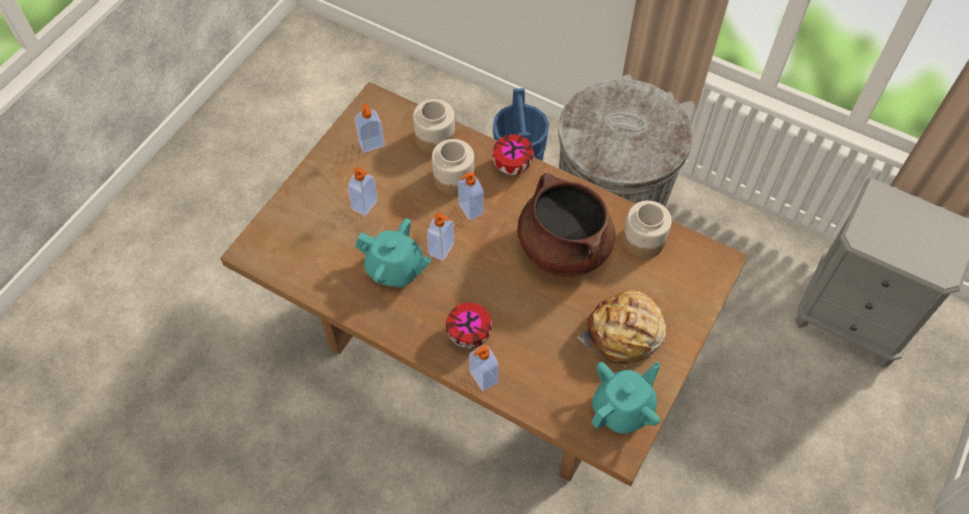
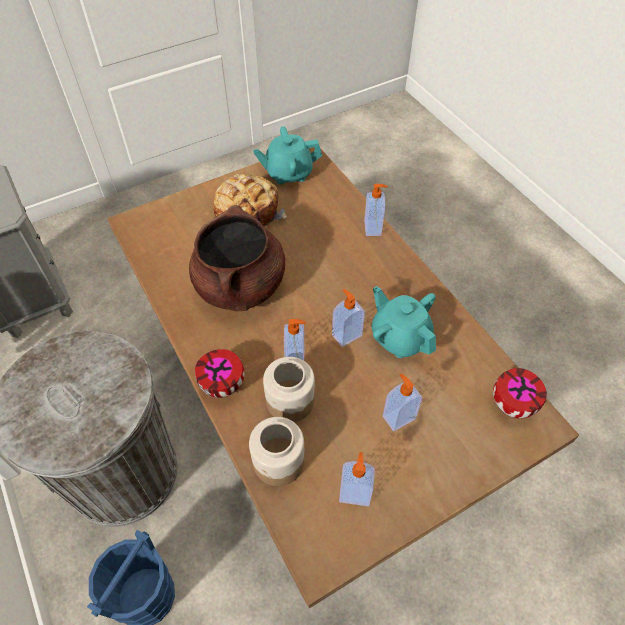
camera: 150 degrees left, 5 degrees down
(470, 335) = (364, 258): bowl -> bowl (511, 404)
(643, 241) = (171, 262): jar -> none

